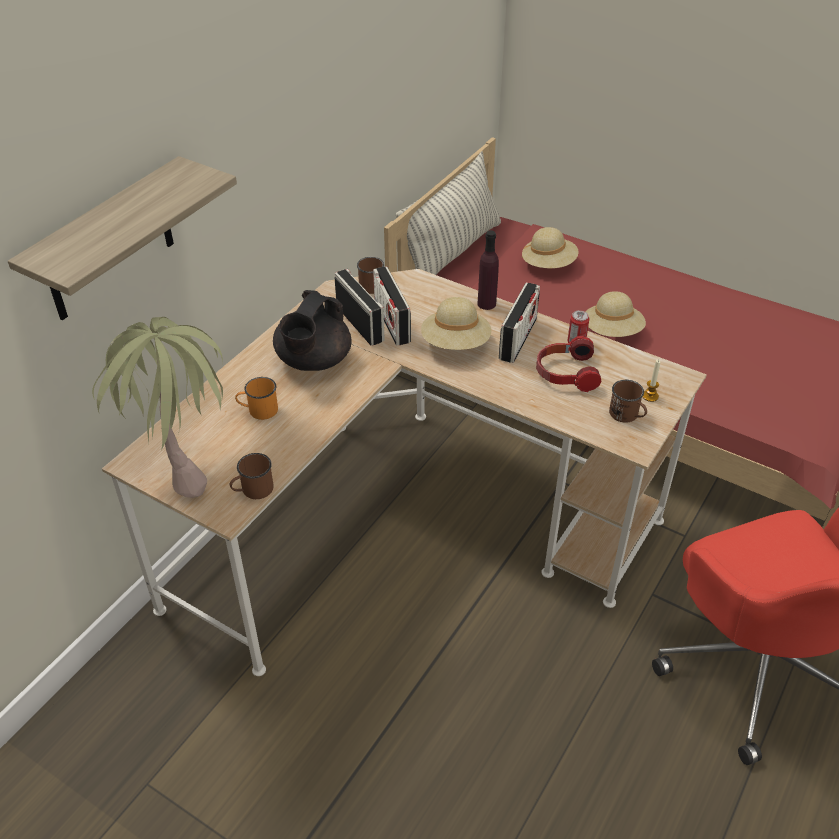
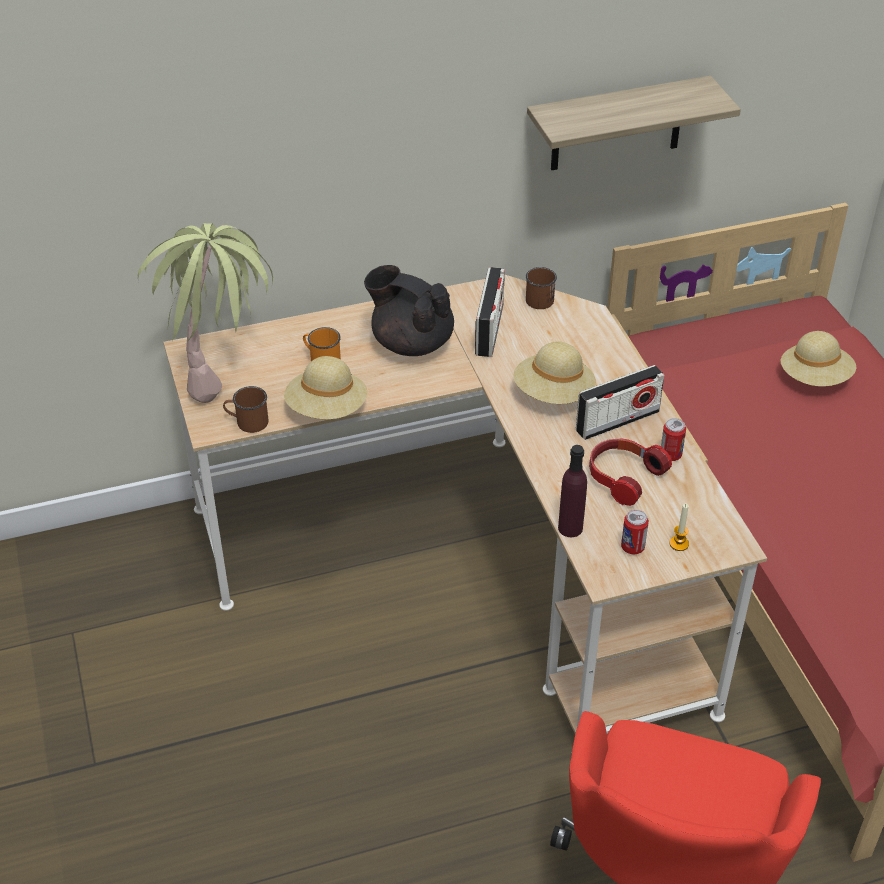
camera: 40 degrees right, 0 degrees up
(109, 243) = (221, 144): shelf -> shelf (617, 124)
(313, 361) = (411, 342): black teapot -> black teapot turned 60 degrees clockwise
(392, 322) = (519, 343): radio -> none
(452, 251) = (726, 314): pillow -> none
(486, 304) = (628, 372): purple bottle -> purple bottle (570, 528)
(612, 332) = (799, 482): beige hat -> beige hat (327, 409)
(627, 415) = (632, 547): brown mug -> can

